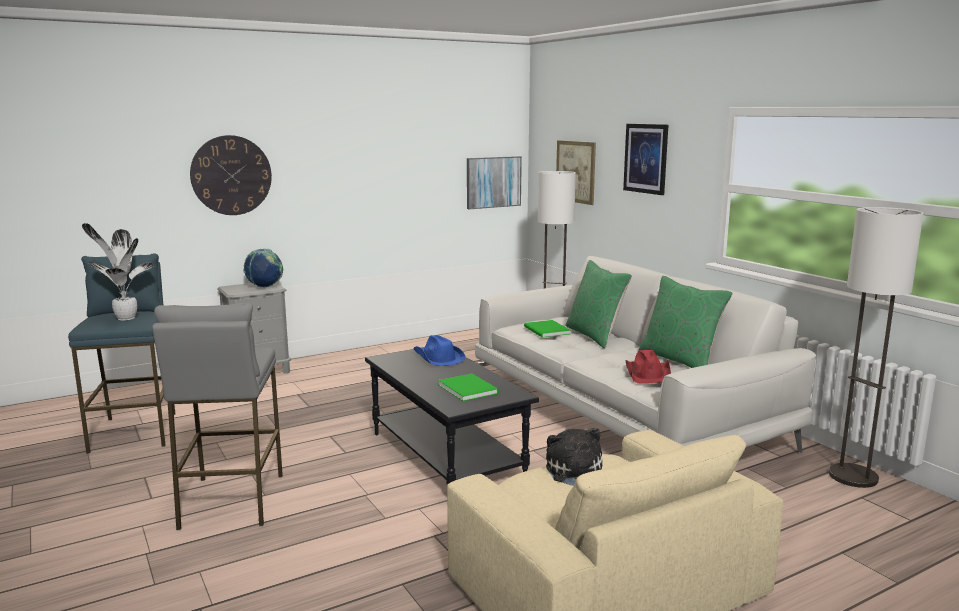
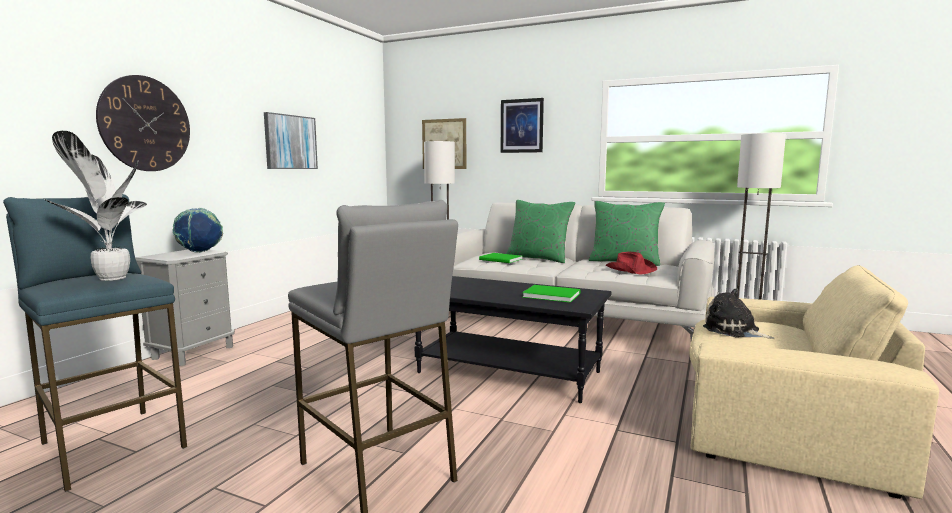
camera: 35 degrees left, 5 degrees down
(438, 358) = (472, 283): blue hat -> none
(493, 182) = (365, 156): picture -> picture (290, 142)

